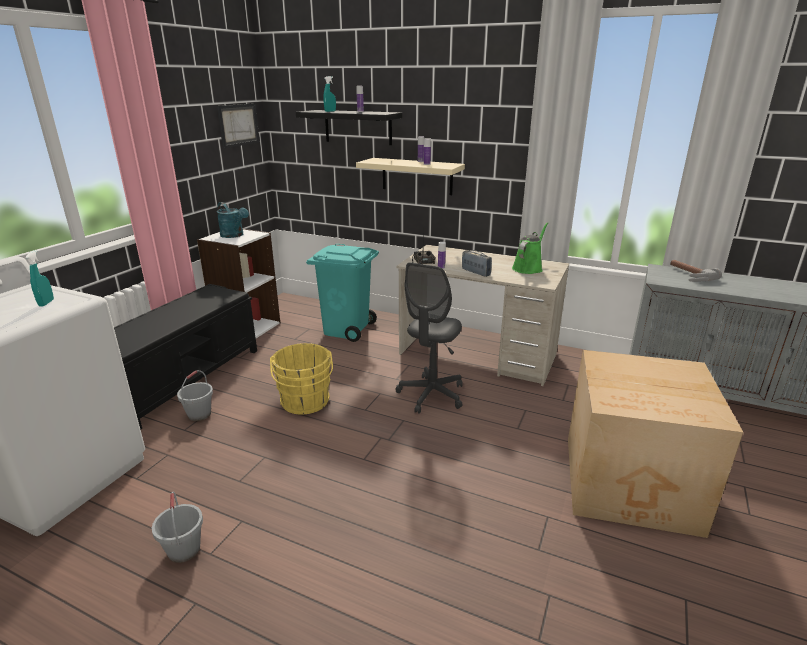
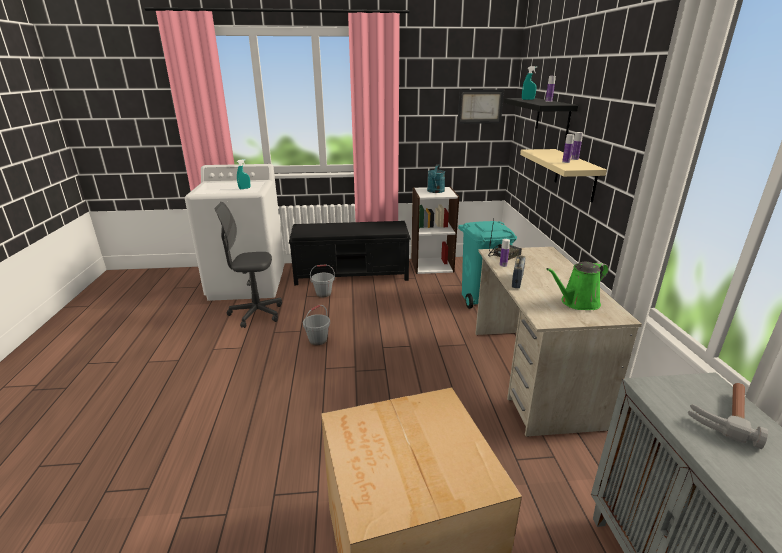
camera: 60 degrees right, 0 degrees up
(183, 550) = (212, 340): grey bucket -> grey bucket (318, 340)
(305, 403) = (367, 321): yellow bucket -> none
(431, 395) = (434, 371): grey office chair -> grey office chair (256, 314)
(528, 268) = (577, 303): green watering can -> green watering can turned 150 degrees clockwise

